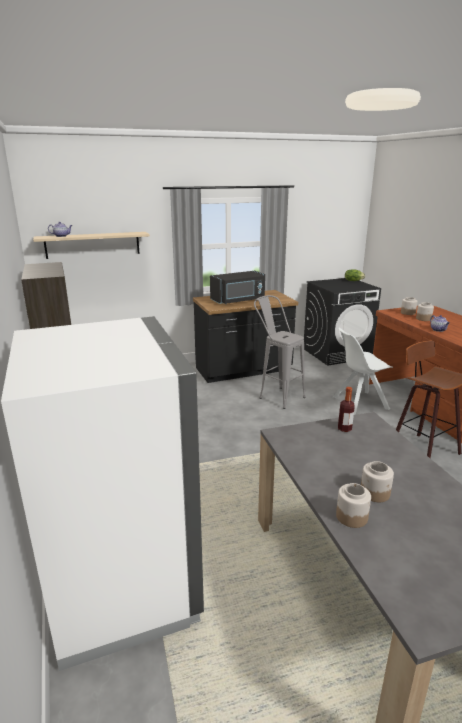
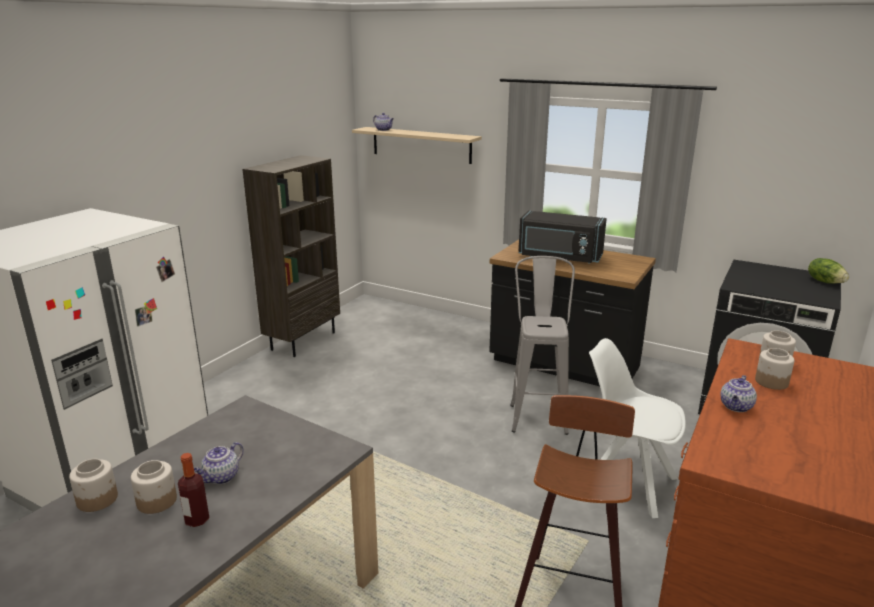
camera: 50 degrees right, 0 degrees up
(344, 429) = (298, 441): bottle -> bottle (197, 519)
(365, 463) = (221, 477): none -> teapot

